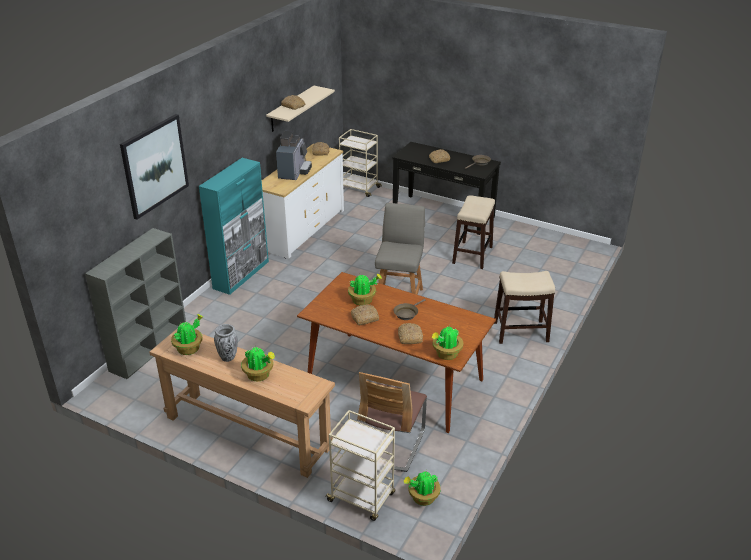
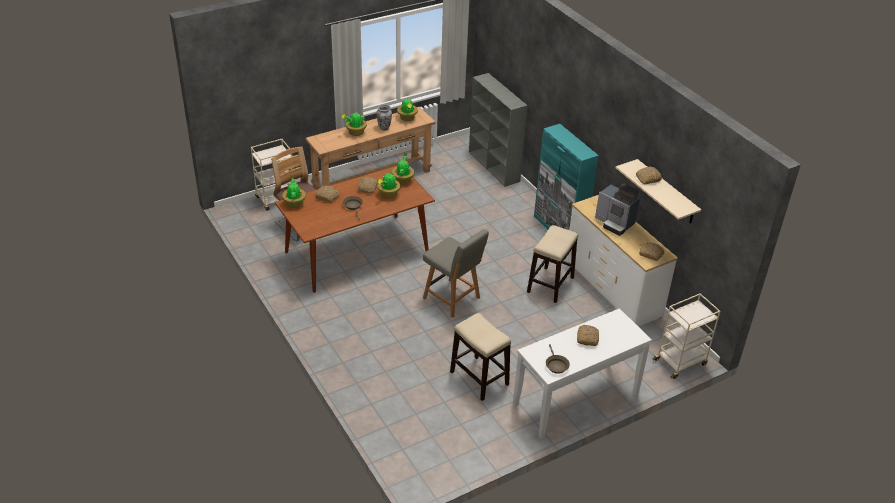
camera: 120 degrees right, 5 degrees up
(154, 166) = (542, 69): picture -> none
(422, 498) = (251, 219): potted plant -> potted plant (403, 180)
(443, 214) = (576, 400): black console table -> white console table
(521, 332) = (342, 343): stool -> stool (550, 285)

